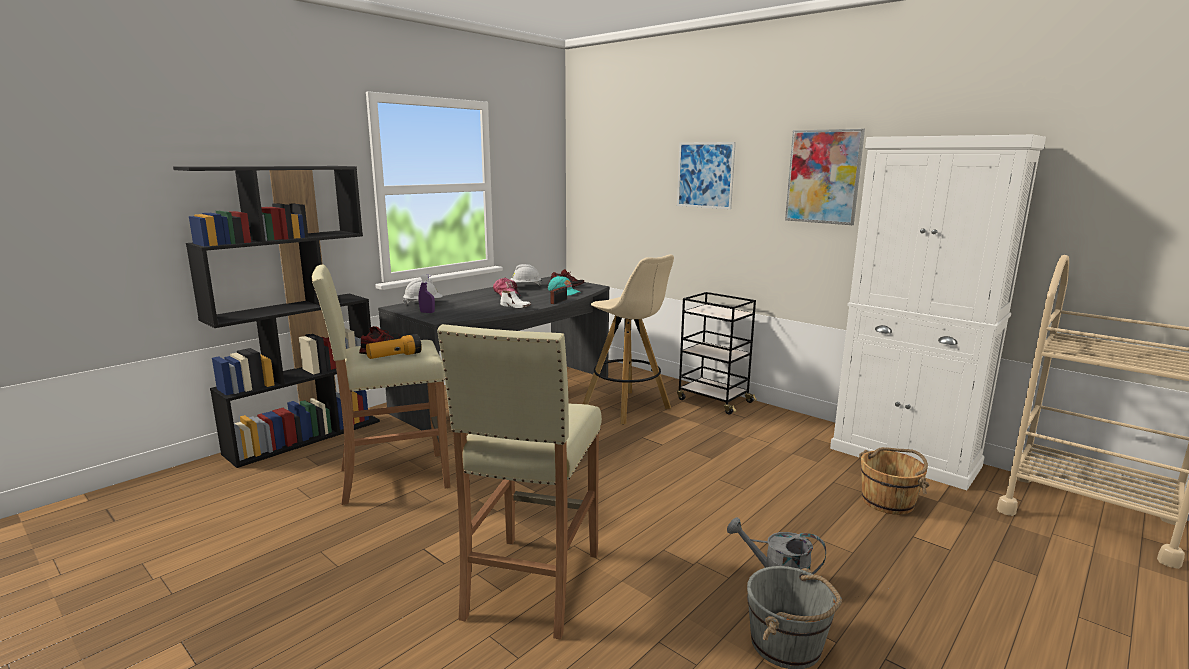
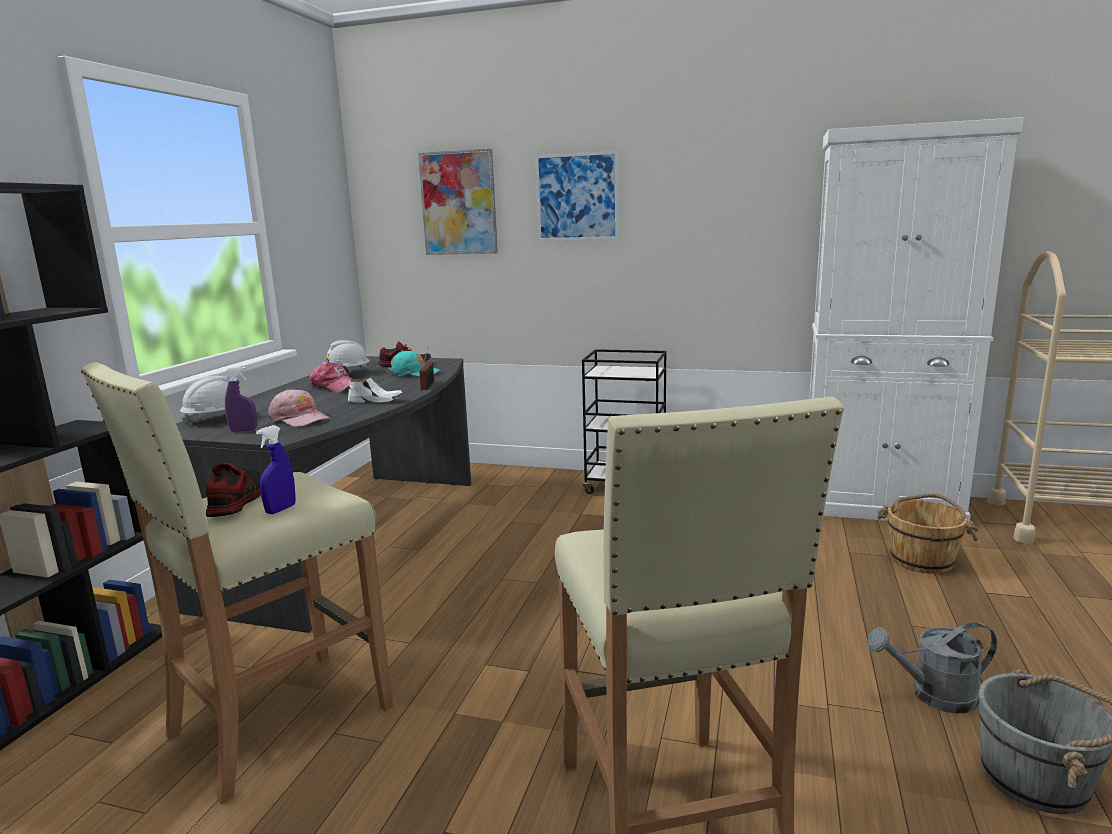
camera: 25 degrees left, 0 degrees up
(394, 356) = (280, 509): flashlight -> blue spray bottle
(462, 310) = (300, 419): none -> pink cap
(627, 408) = (535, 518): beige stool -> none
(823, 177) = (741, 188): picture -> picture (459, 203)

